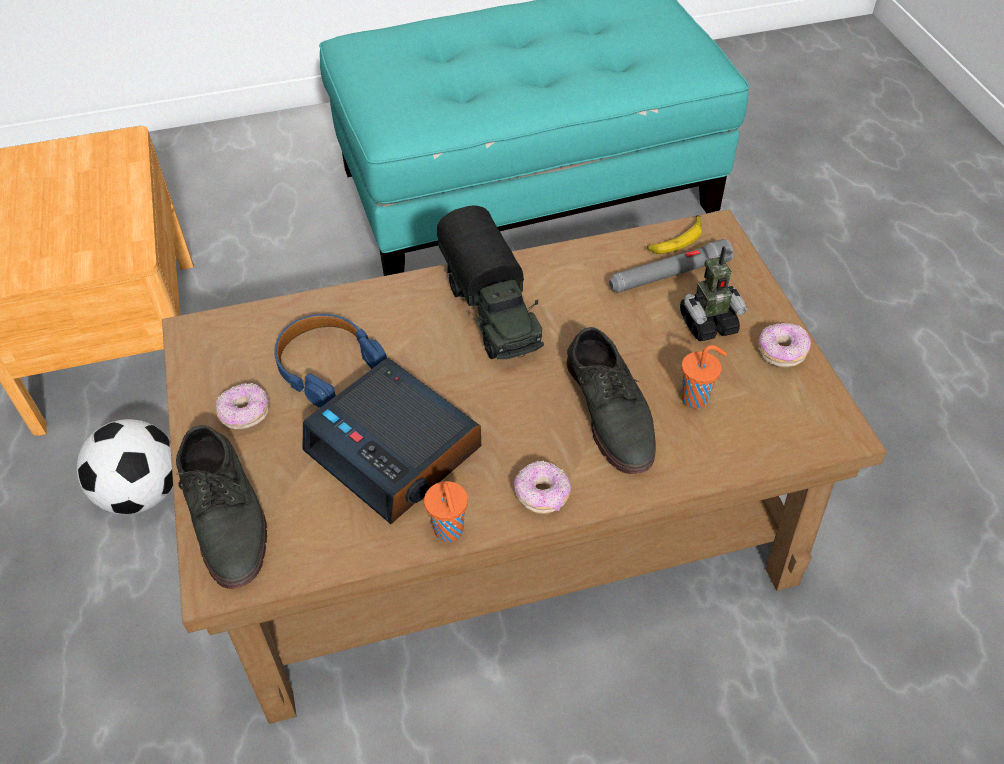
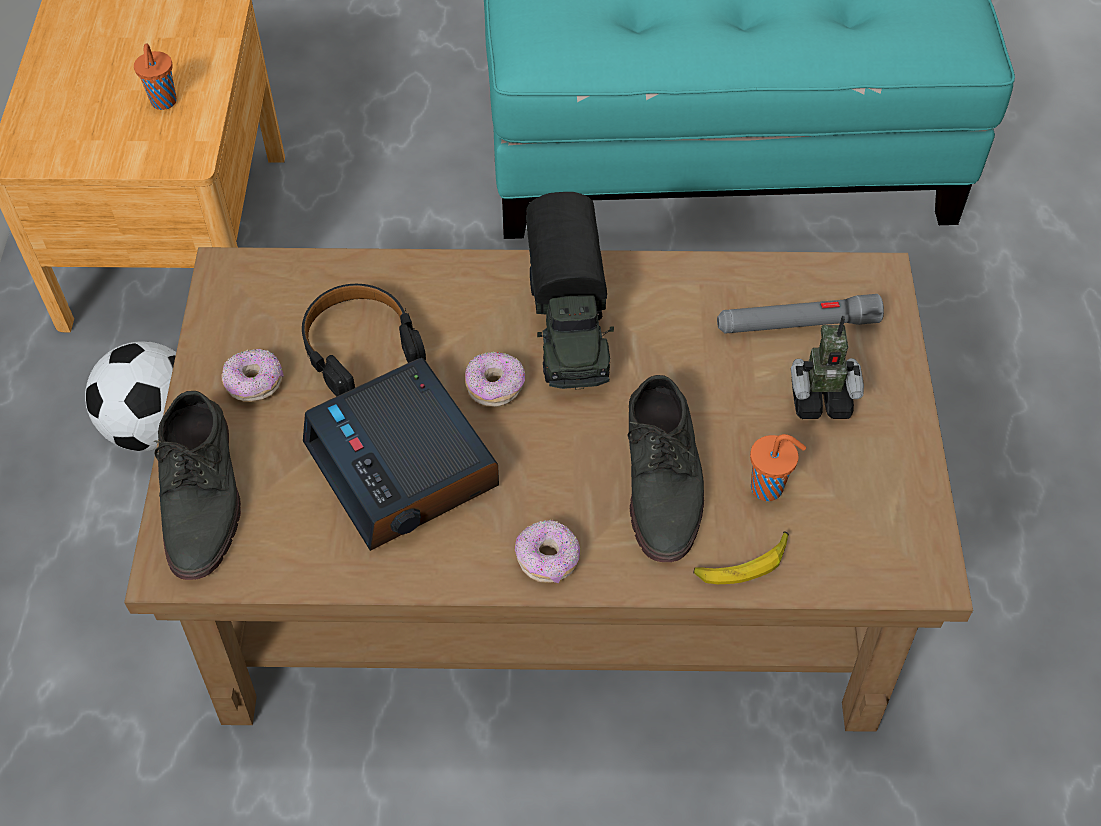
camera: 15 degrees right, 5 degrees up
(327, 366) = (360, 347): blue headphones -> black headphones
(449, 532) = (431, 575): orange cup -> orange cup (163, 103)
(676, 240) = (823, 280): banana -> banana (742, 564)
(781, 352) = (895, 455): donut -> donut (495, 387)

